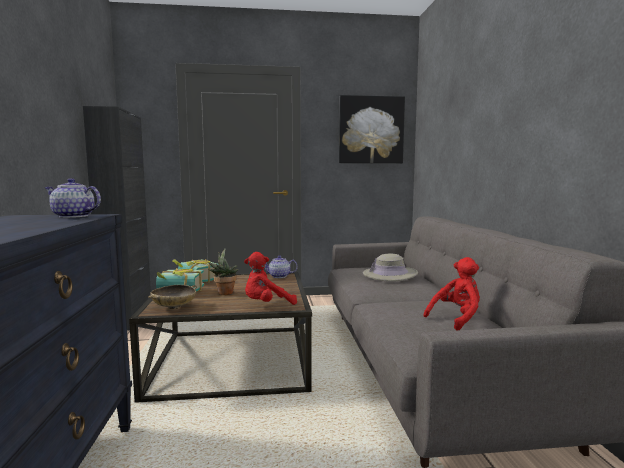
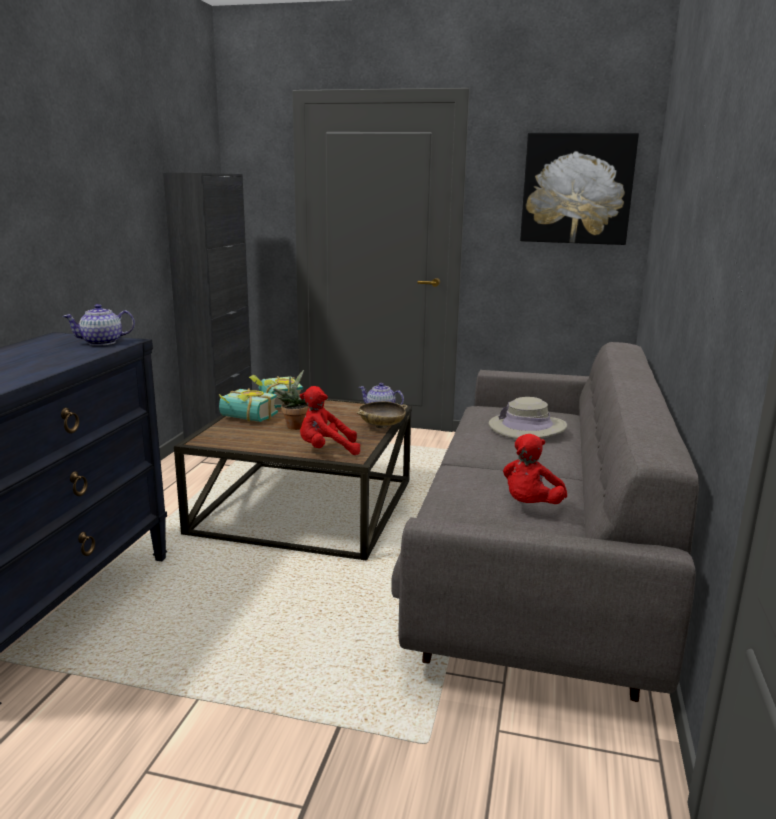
camera: 20 degrees right, 10 degrees up
(73, 216) = (102, 342): teapot -> teapot turned 60 degrees counterclockwise
(174, 307) = (226, 439): beige bowl -> beige bowl (382, 427)
(456, 318) = (530, 506): red plush toy -> red plush toy turned 135 degrees clockwise

